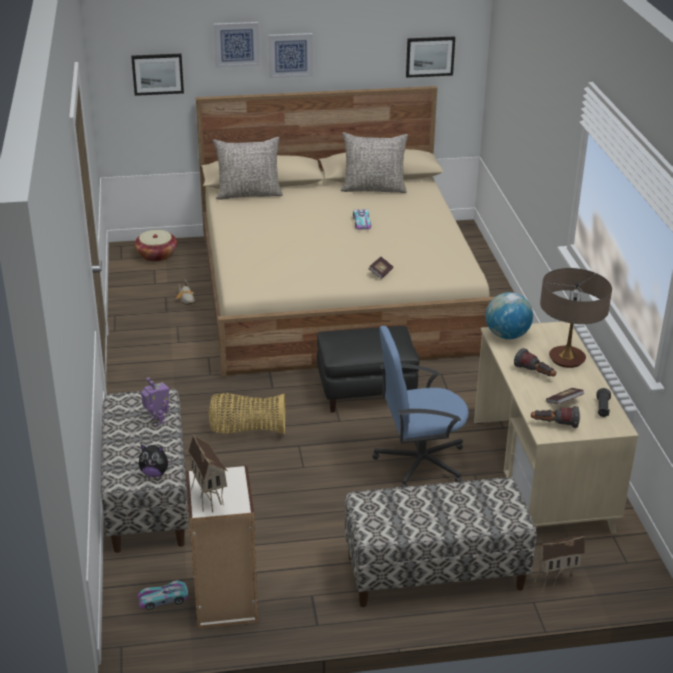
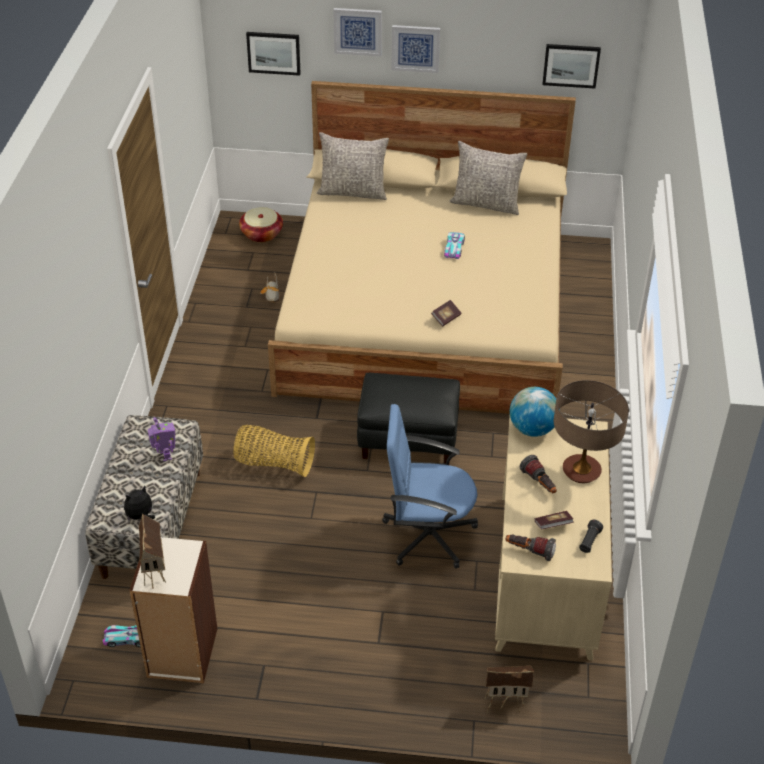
camera: 15 degrees right, 10 degrees up
(155, 473) = (140, 516): plush toy -> plush toy turned 120 degrees clockwise
(434, 573) = (390, 667): bench -> none

